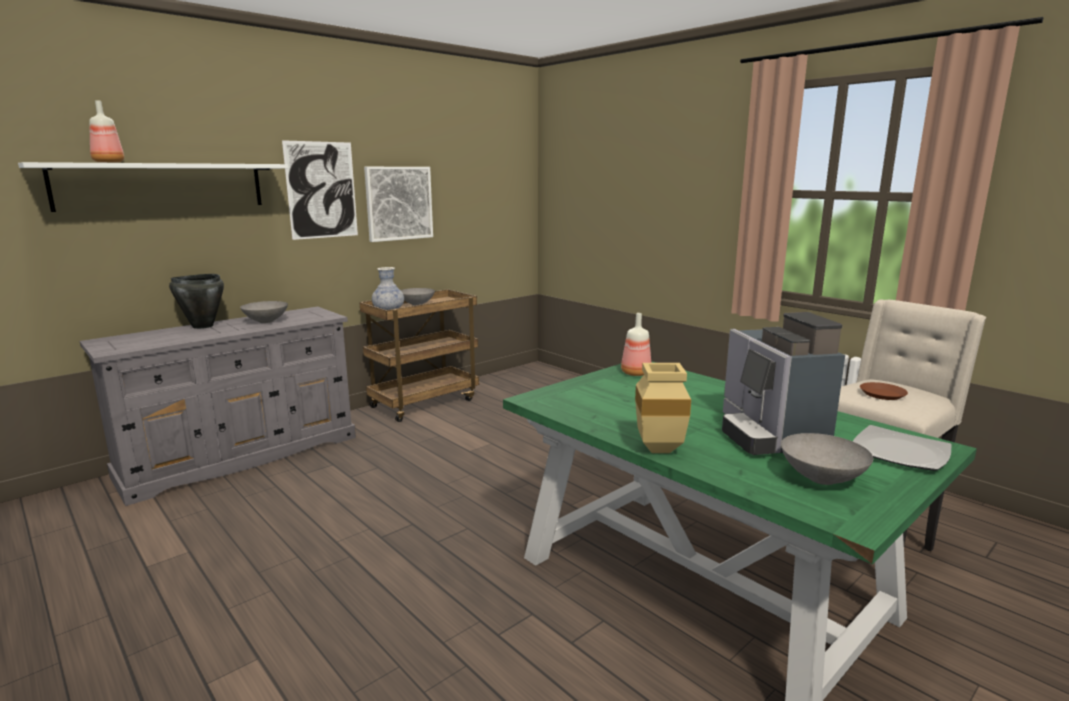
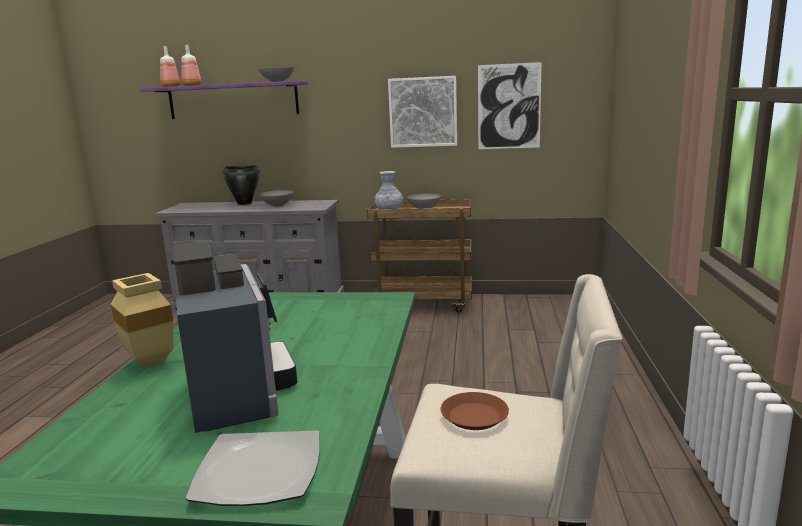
camera: 50 degrees right, 0 degrees up
(162, 186) = (233, 100): white shelf -> purple shelf
(321, 190) = (348, 101): picture -> picture (509, 106)
(634, 373) = (358, 303): bottle -> bottle (170, 87)
(769, 435) = (240, 393): coffee machine -> coffee machine turned 120 degrees clockwise
(821, 479) = (126, 443): grey bowl -> grey bowl (277, 82)

